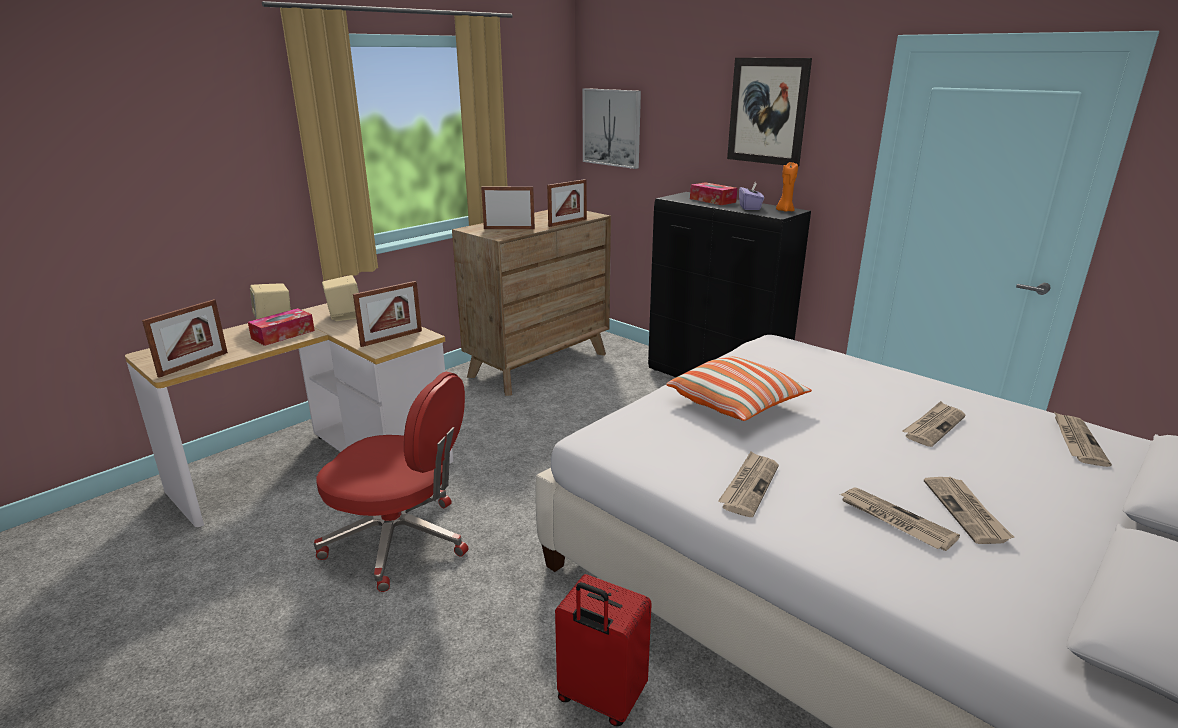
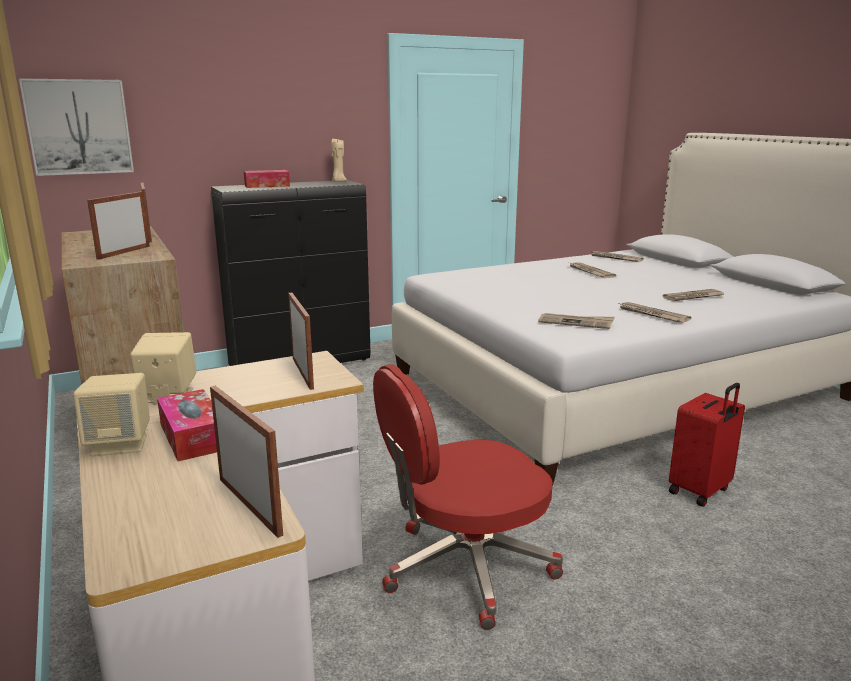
camera: 70 degrees left, 5 degrees down
(400, 541) = (465, 568): red office chair -> red office chair turned 150 degrees counterclockwise
(736, 405) = (535, 300): pillow -> none
(750, 207) = (313, 184): purple tissue box -> none
(768, 111) = (289, 96): picture -> none
(784, 210) = (338, 181): orange candle -> beige candle
(966, 512) = (684, 286): newspaper -> newspaper (576, 322)

